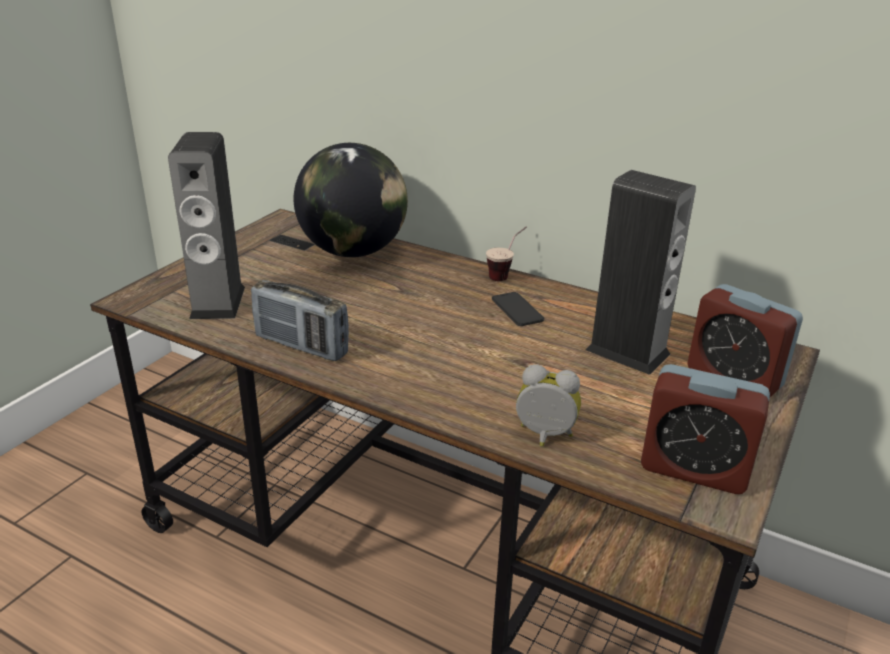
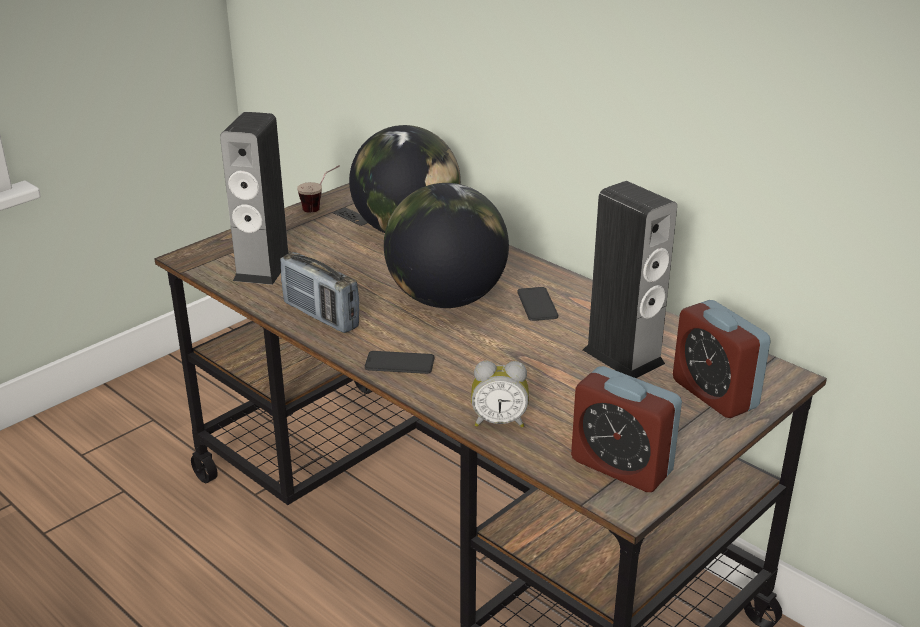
camera: 15 degrees right, 0 degrees up
(408, 387) = (399, 363): none -> phone
(425, 314) = (446, 299): none -> globe
(506, 274) = (545, 268): cup -> cup (320, 207)
(544, 437) = (499, 421): alarm clock -> alarm clock turned 150 degrees clockwise

